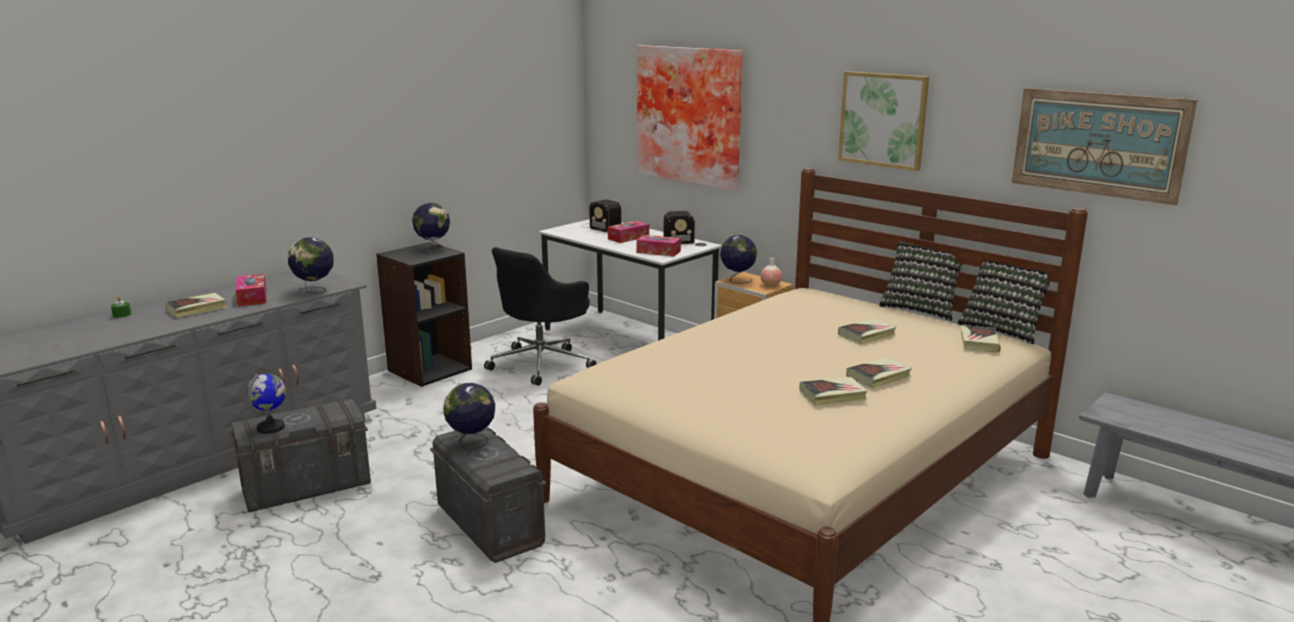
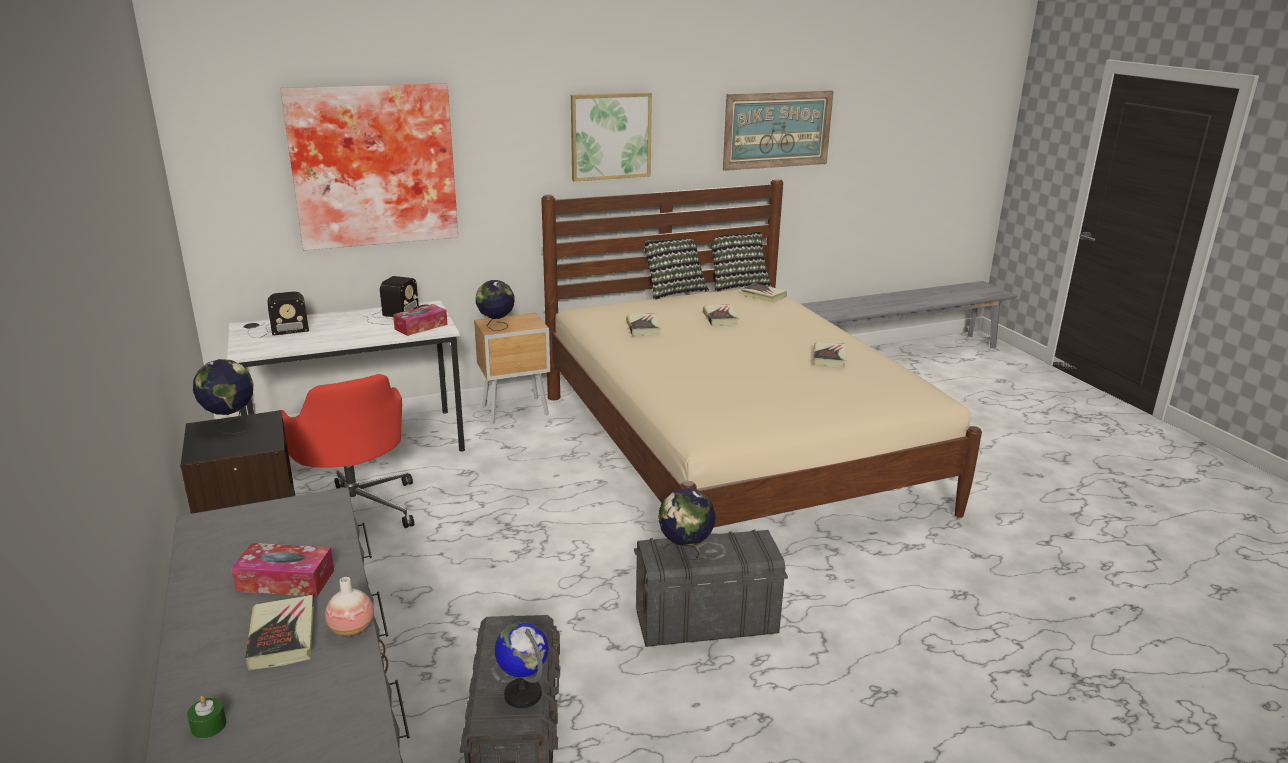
camera: 65 degrees left, 5 degrees up
(314, 291) = (327, 526): globe -> none
(542, 364) = (355, 510): black office chair -> red office chair
(628, 238) = (345, 327): tissue box -> none
(770, 285) = (527, 320): vase -> vase (352, 629)
(878, 377) = (805, 337): book -> book (643, 328)

